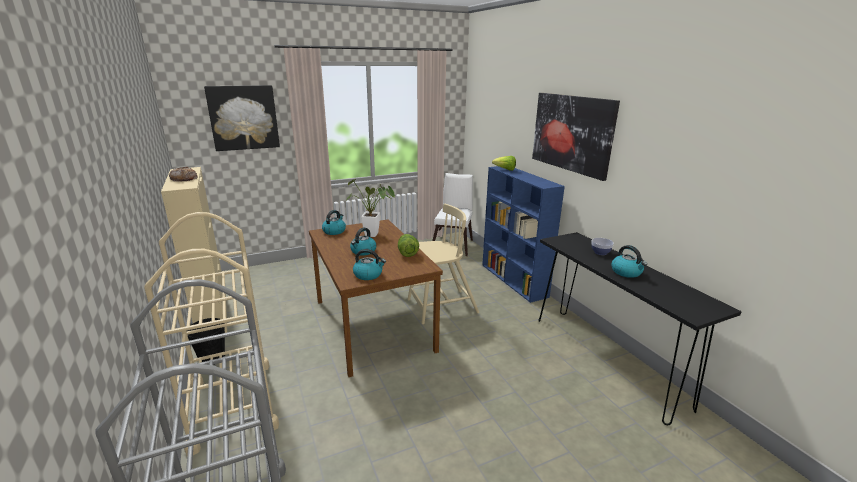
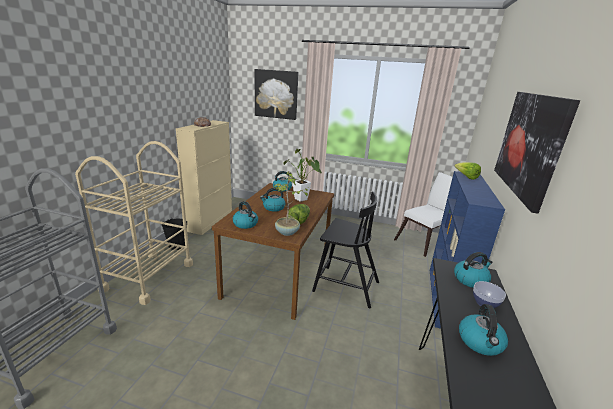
camera: 40 degrees right, 0 degrees up
(416, 266) = (287, 232): none -> potted plant
(441, 306) = (345, 286): beige chair -> black chair
(576, 243) = (470, 280): none -> kettle

